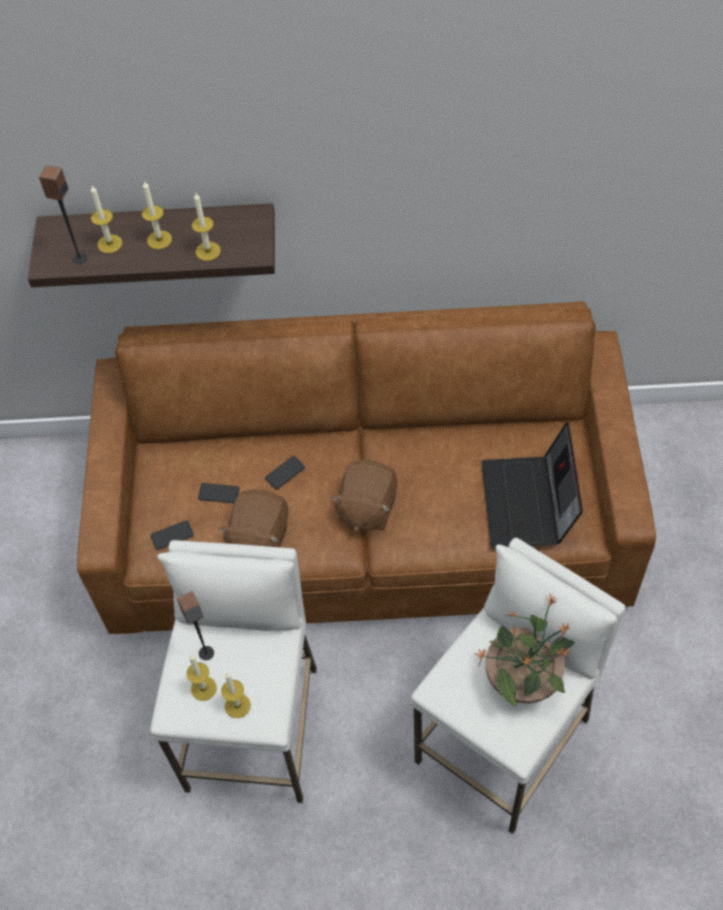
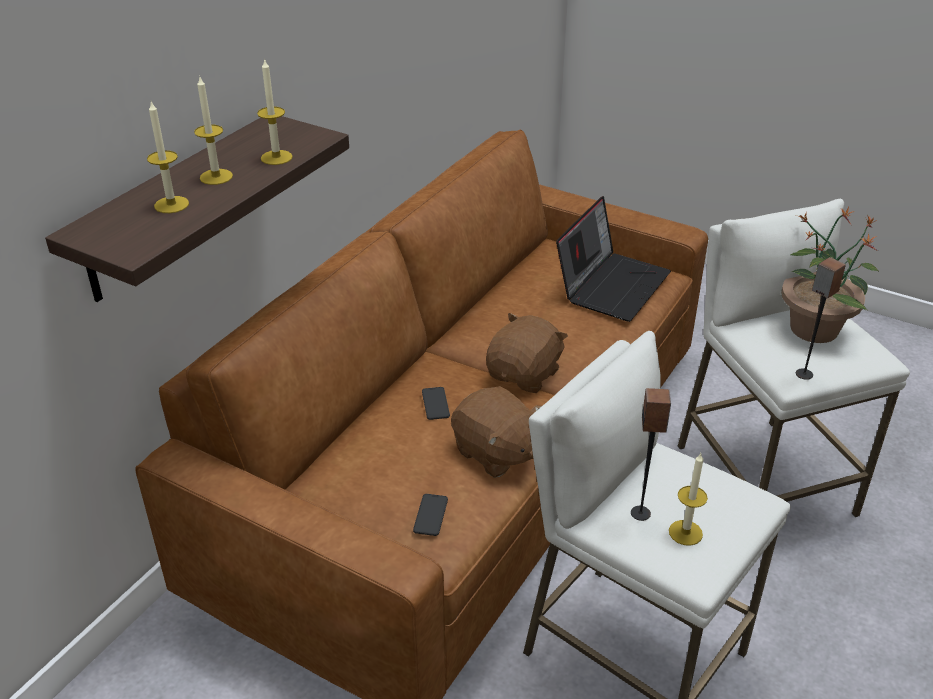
camera: 60 degrees left, 20 degrees down
(79, 258) = (160, 228): speaker -> speaker (803, 374)
(218, 493) = (413, 458): phone -> none
(237, 705) = (725, 514): candle -> none
(366, 508) = (525, 375): brown plush toy -> brown plush toy turned 105 degrees counterclockwise
(528, 504) = (612, 285): laptop -> laptop turned 90 degrees counterclockwise

